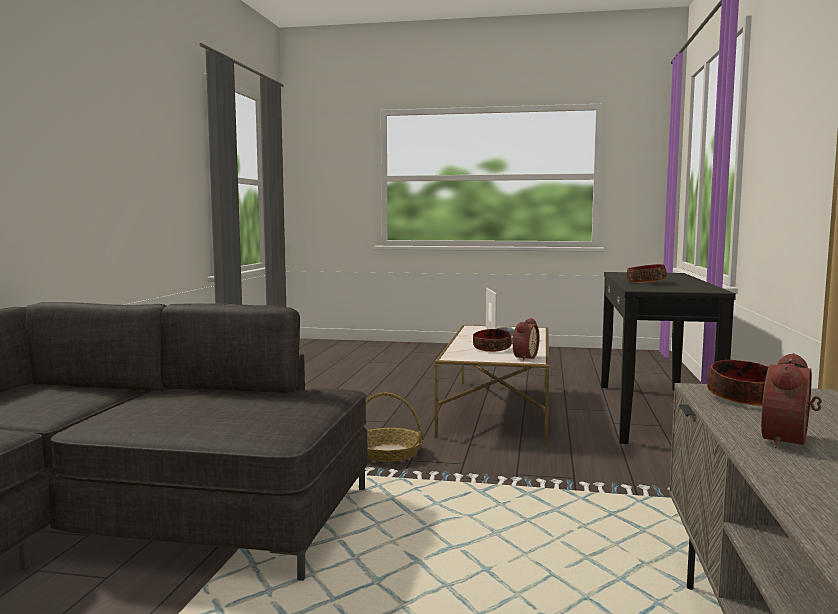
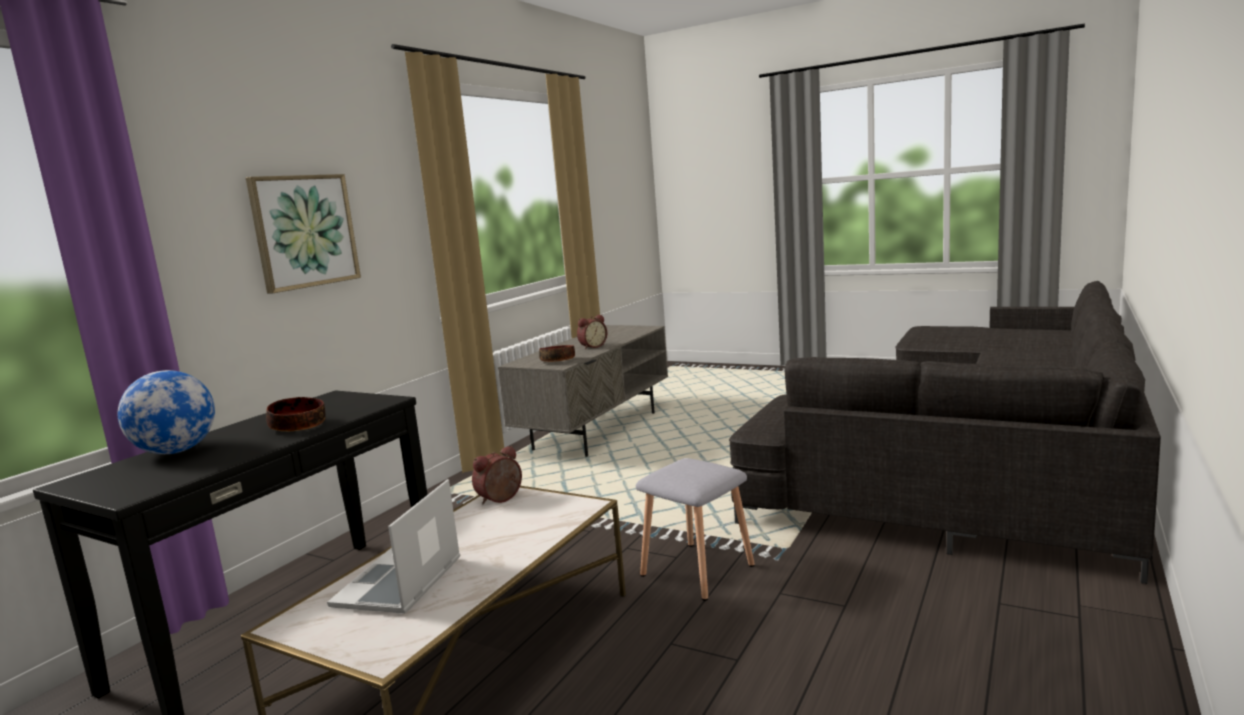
camera: 160 degrees left, 5 degrees up
(389, 453) = (695, 570): basket -> grey stool
(491, 349) = (505, 528): bowl -> none
(674, 277) = (176, 451): none -> globe
(798, 132) = (304, 231): none -> picture

